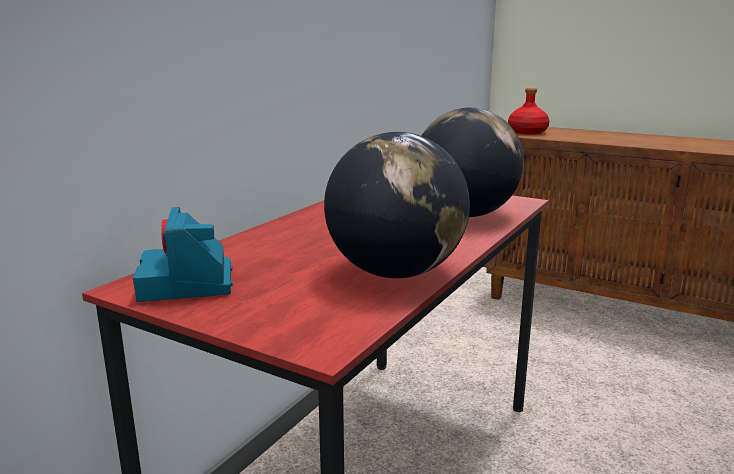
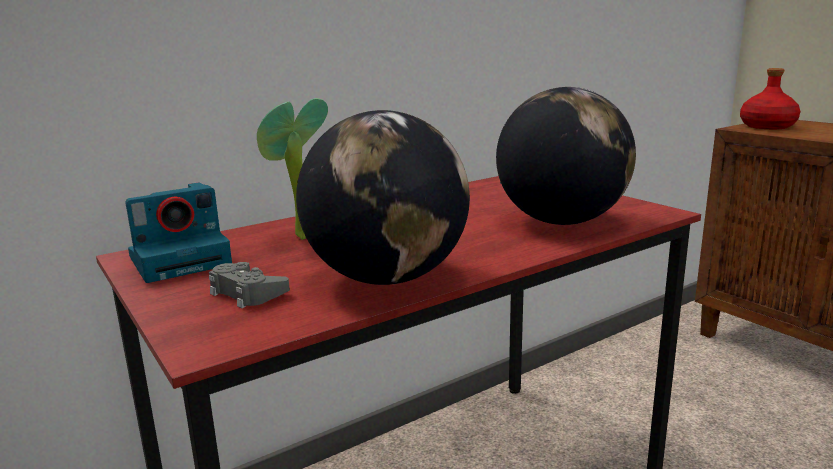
camera: 25 degrees right, 0 degrees up
(187, 283) = (182, 259): camera -> camera turned 135 degrees counterclockwise
(270, 250) = (299, 237): none -> potted plant
(295, 301) = (247, 292): none -> grey game controller

